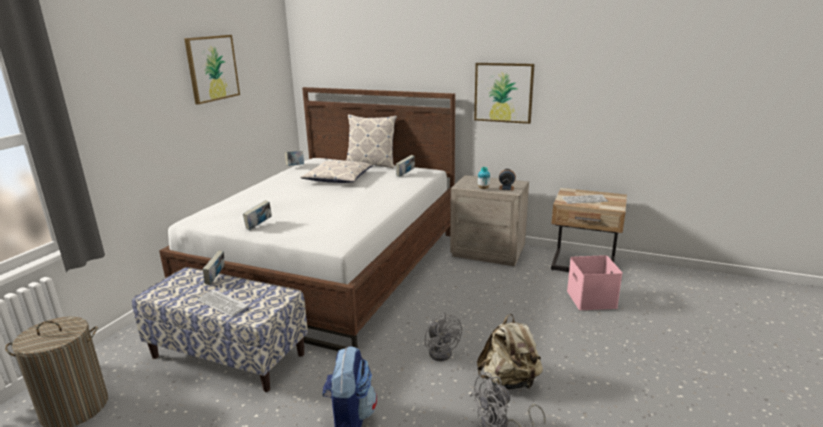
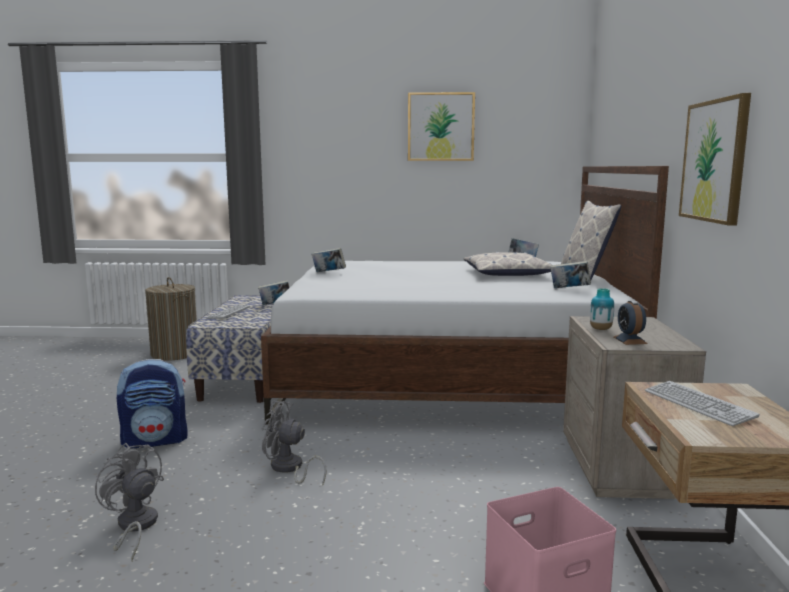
camera: 70 degrees right, 10 degrees down
(442, 351) = (289, 469): grey fan -> grey fan turned 60 degrees clockwise
(509, 381) = (229, 524): beige backpack -> none

